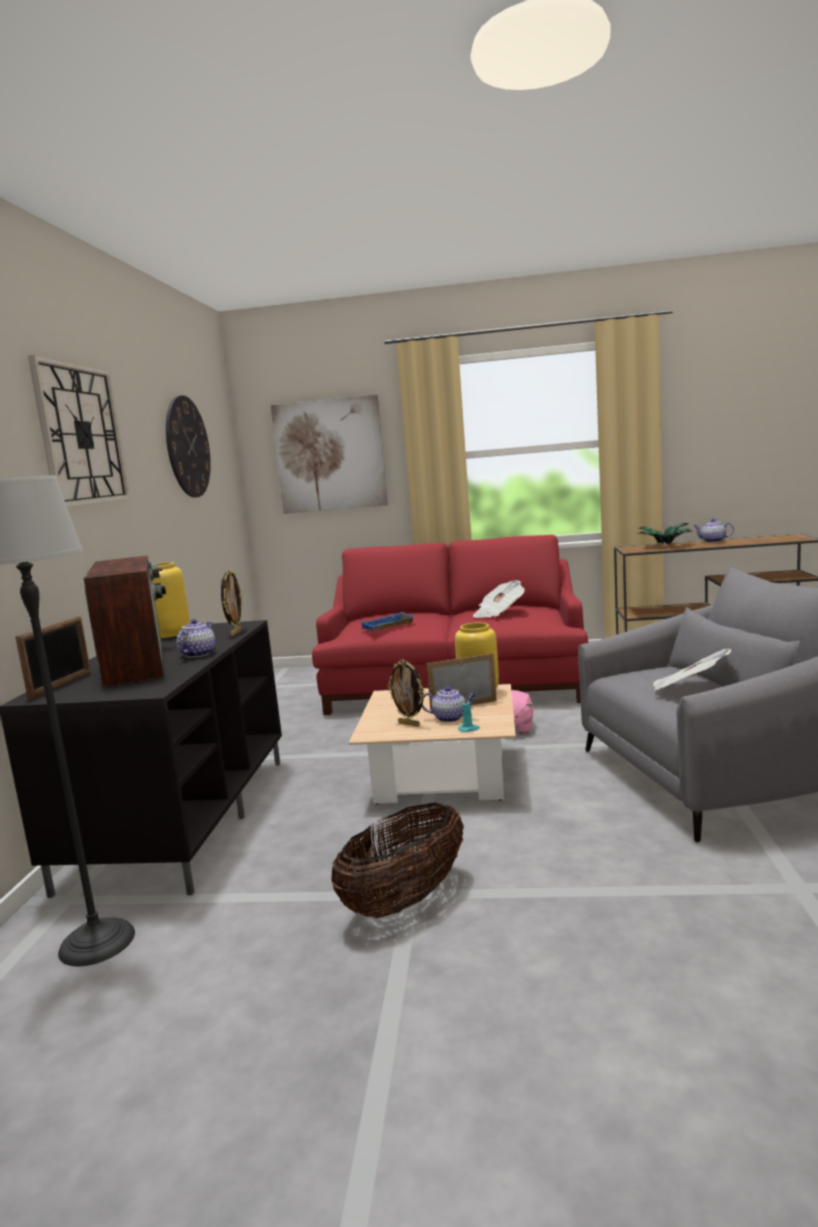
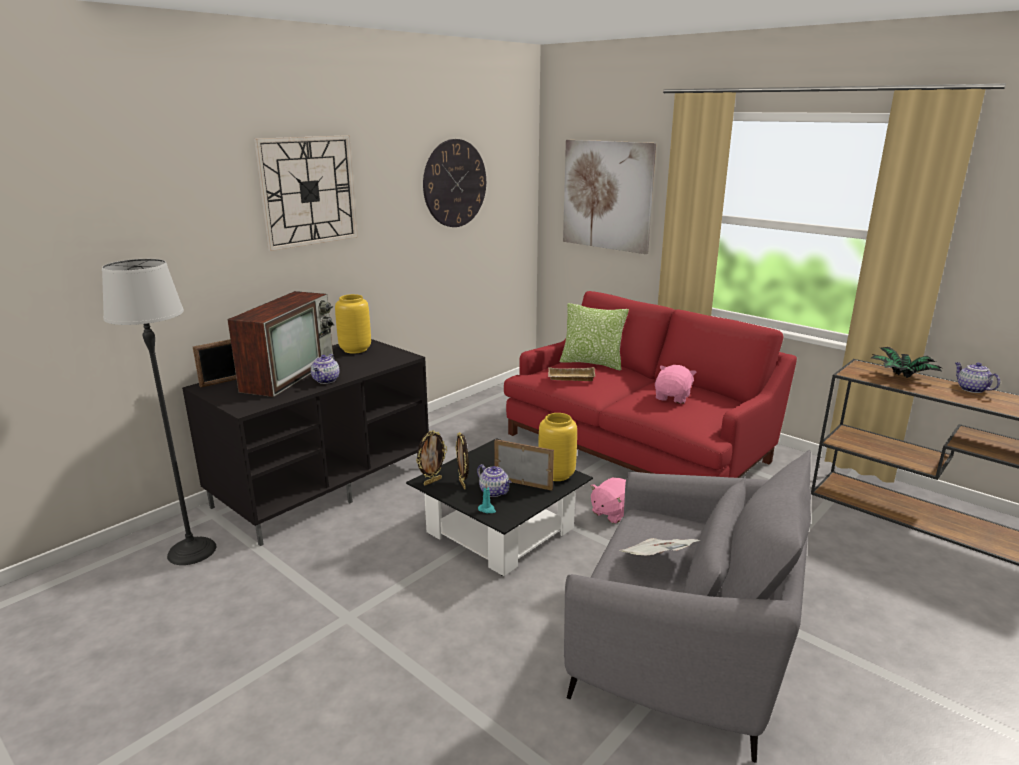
camera: 35 degrees right, 10 degrees up
(198, 654) = (326, 380): teapot -> teapot turned 135 degrees clockwise
(236, 633) = (383, 365): picture frame -> picture frame (432, 481)
(384, 615) = (592, 363): none -> pillow
(388, 626) = (570, 378): blue tray -> beige tray
(405, 900) = (339, 619): basket -> none
(442, 774) = (500, 530): beige coffee table -> black coffee table
(498, 614) = (673, 397): newspaper -> pink plush toy

